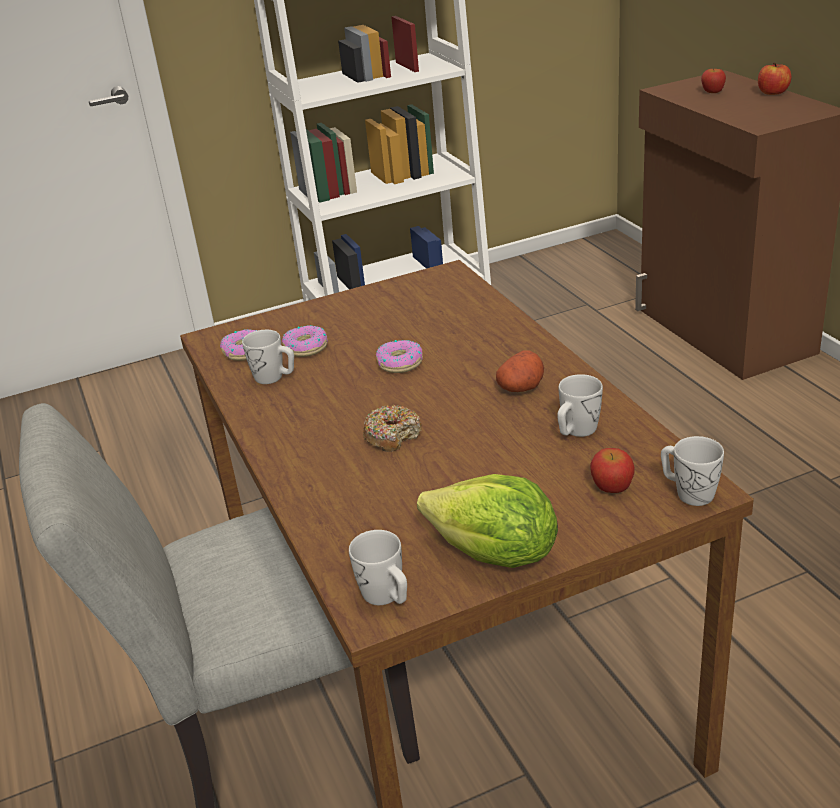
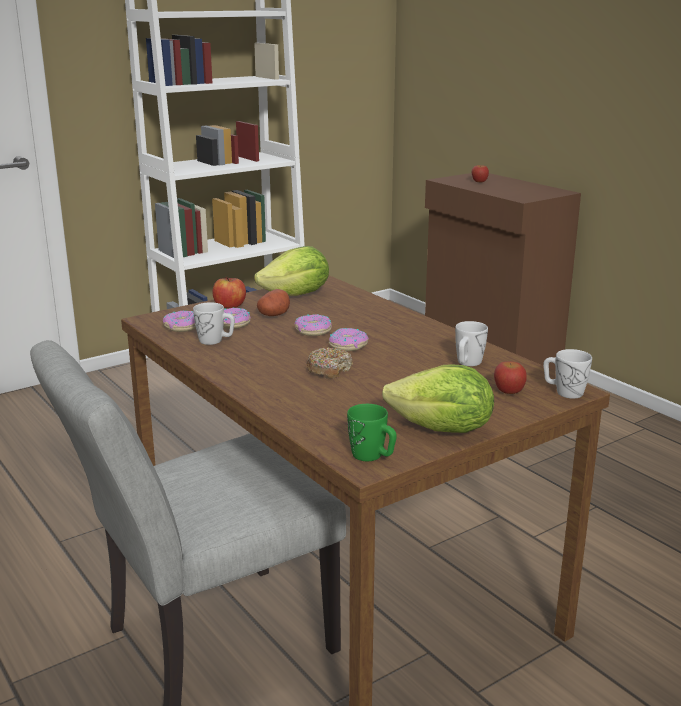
camera: 15 degrees left, 10 degrees down
(386, 597) = (372, 456): white mug -> green mug
(404, 297) = (296, 295): none -> lettuce
(433, 391) = (348, 345): none -> donut
(521, 387) = (414, 342): potato -> potato (274, 314)
(773, 92) = (522, 183): apple -> apple (229, 306)

